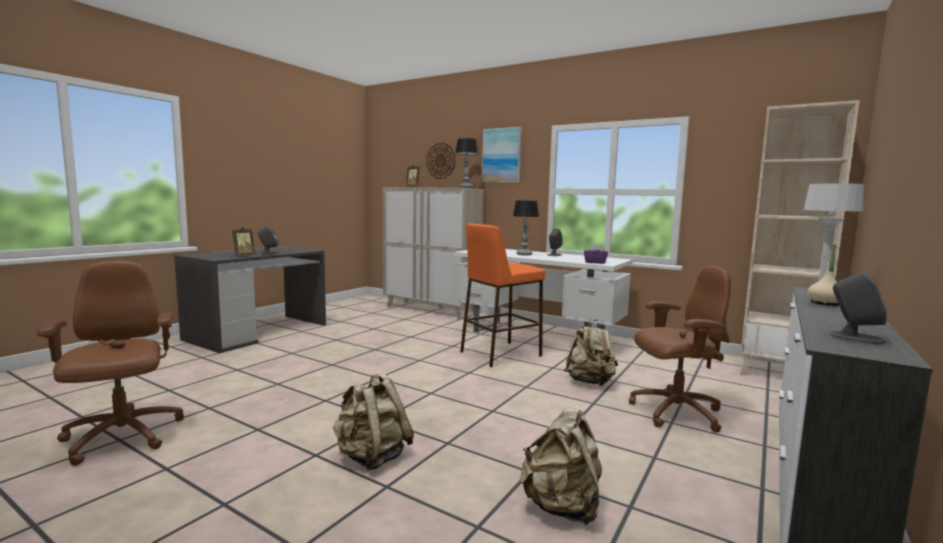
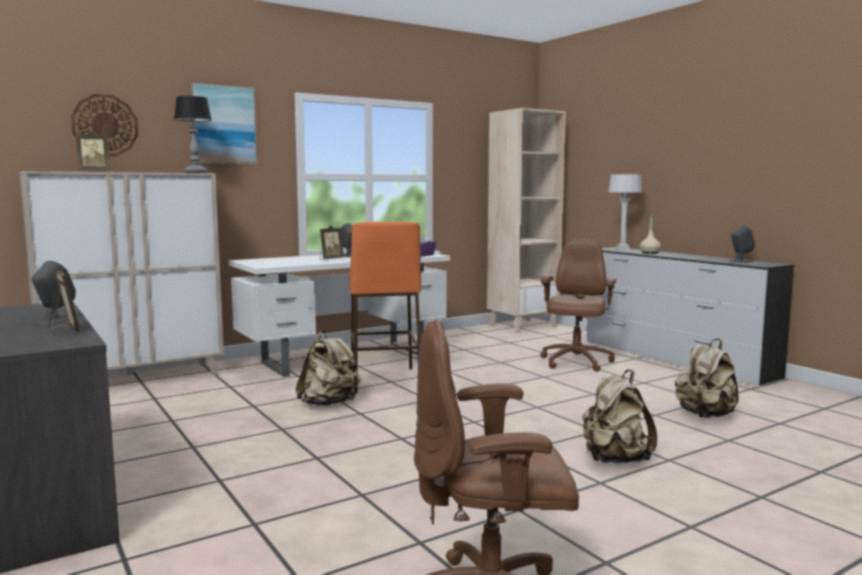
camera: 65 degrees left, 0 degrees up
(524, 254) = (330, 259): table lamp -> picture frame
(590, 382) = (498, 368): beige backpack -> beige backpack (329, 404)

